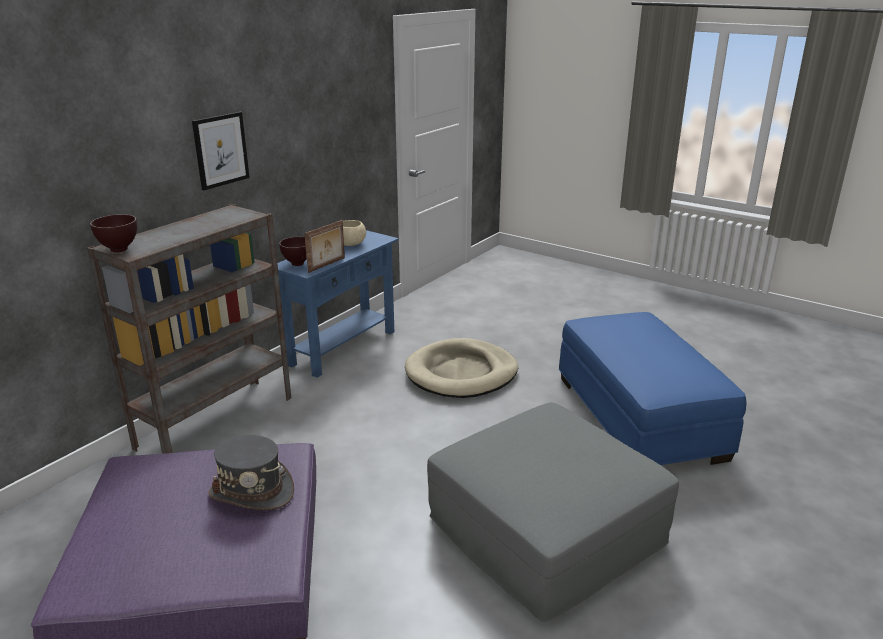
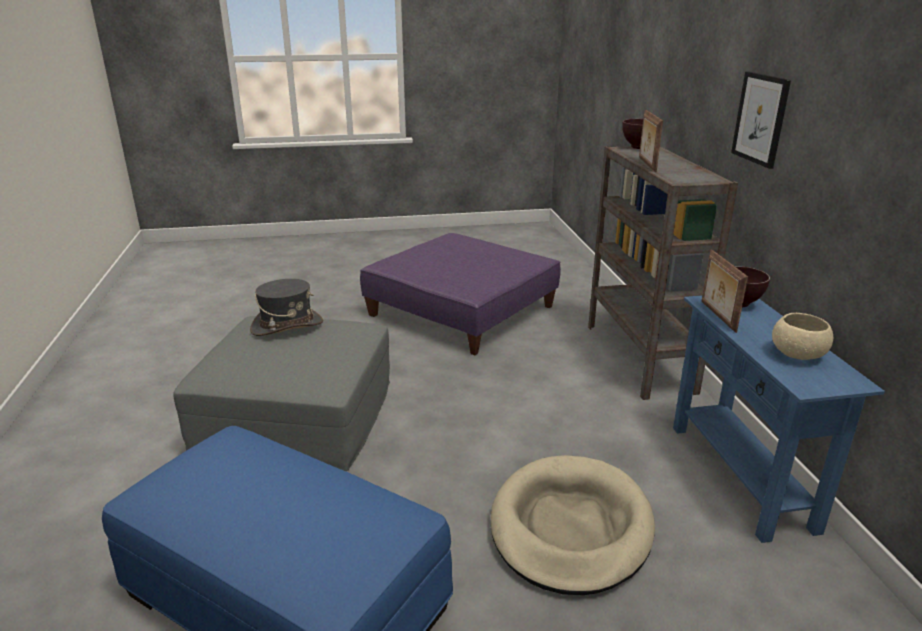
camera: 135 degrees right, 0 degrees up
(203, 232) = (646, 164): none -> picture frame
(252, 492) = (454, 276): grey hat -> grey hat (287, 326)

